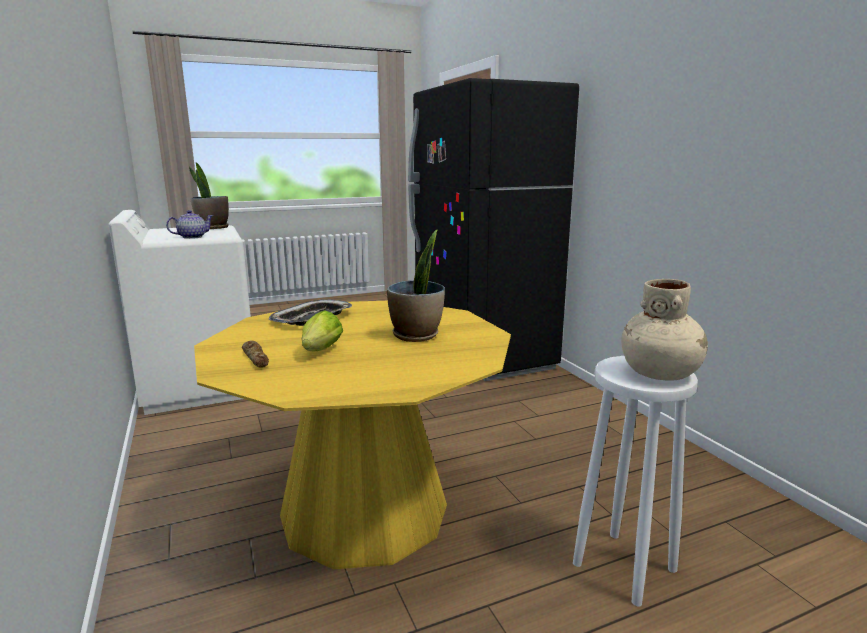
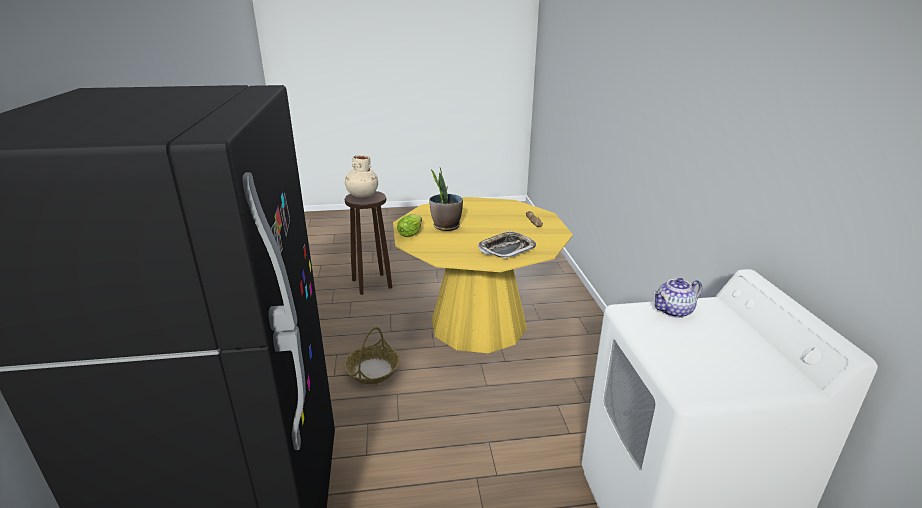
camera: 165 degrees left, 10 degrees up
(212, 228) = (694, 371): potted plant -> none
(320, 352) = (501, 221): lettuce -> lettuce (411, 233)
(477, 431) = (372, 370): none -> basket
(623, 567) = (372, 283): white stool -> brown stool

